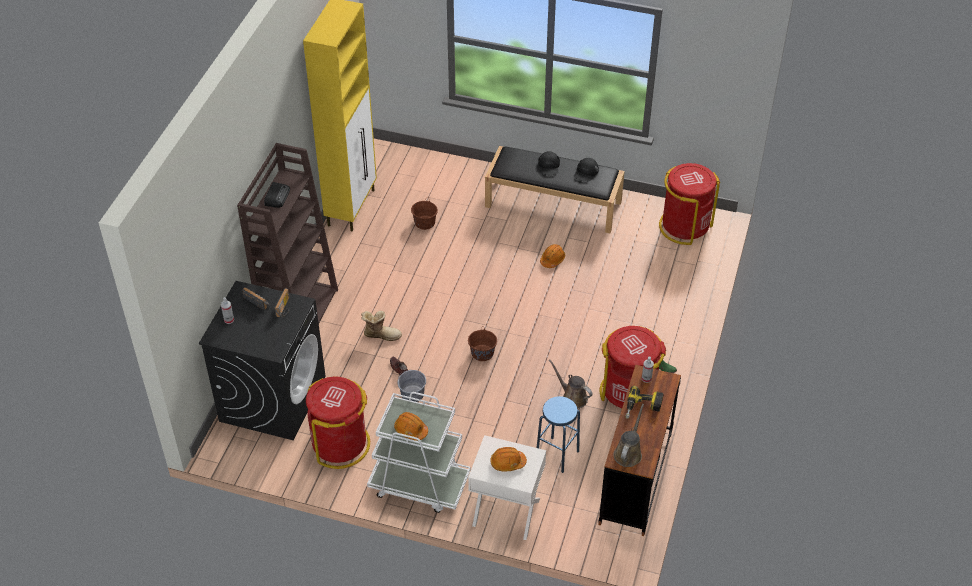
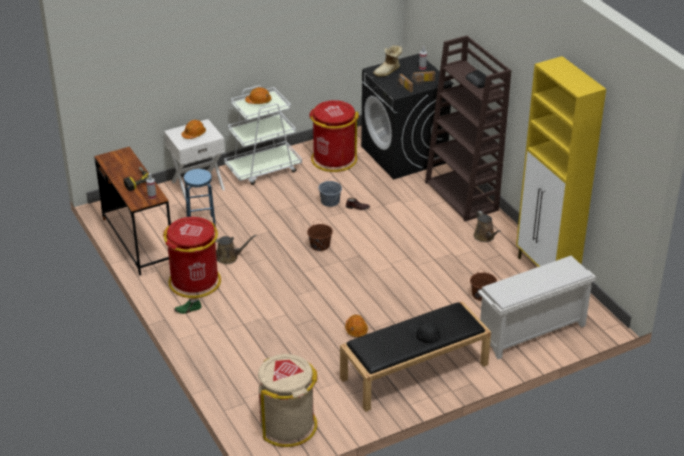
camera: 135 degrees right, 10 degrees down
(381, 334) = (397, 216): boot -> boot (388, 72)
(436, 175) = (531, 332): none -> white shoe rack
(586, 172) = (389, 347): black cap -> none
(628, 453) = (121, 158): brown watering can -> brown watering can (485, 237)
(684, 226) = (288, 425): red trash can -> beige trash can

